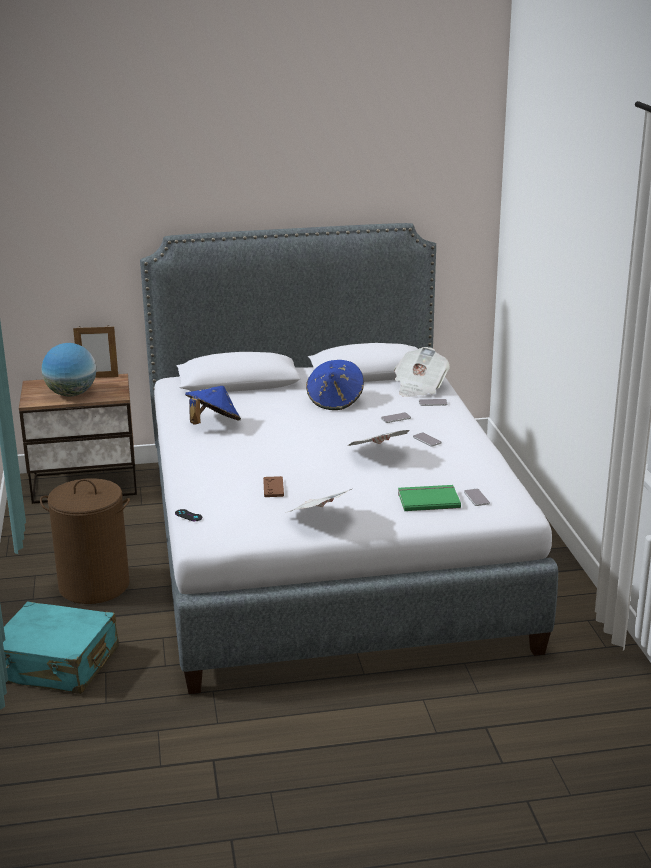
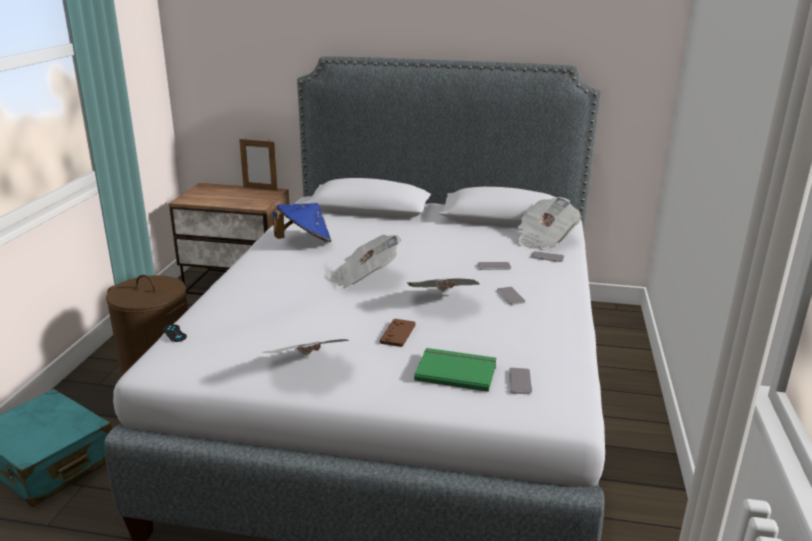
camera: 20 degrees right, 0 degrees up
(71, 394) = (223, 198): globe -> none
(273, 487) = (291, 319): brown game controller -> brown game controller (398, 333)
(298, 446) = (363, 278): none -> newspaper
(335, 401) = (445, 239): blue hat -> none

